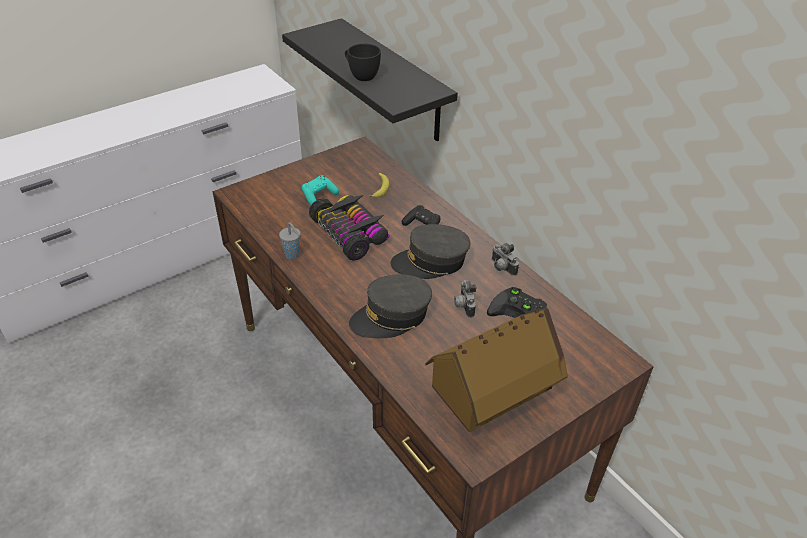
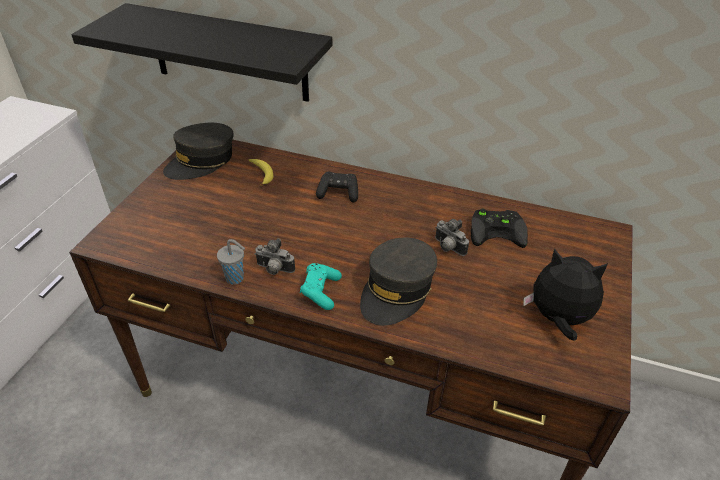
camera: 35 degrees left, 0 degrees up
(319, 196) = (204, 206): turquoise game controller -> turquoise game controller (320, 292)
(351, 233) = (276, 228): toy car -> none
(361, 75) = (216, 48): black cup -> none
(431, 262) = (379, 222): grey cap -> grey cap (201, 161)
(491, 399) = (558, 319): toy house -> plush toy
(501, 268) = (443, 199): camera -> camera (274, 270)

